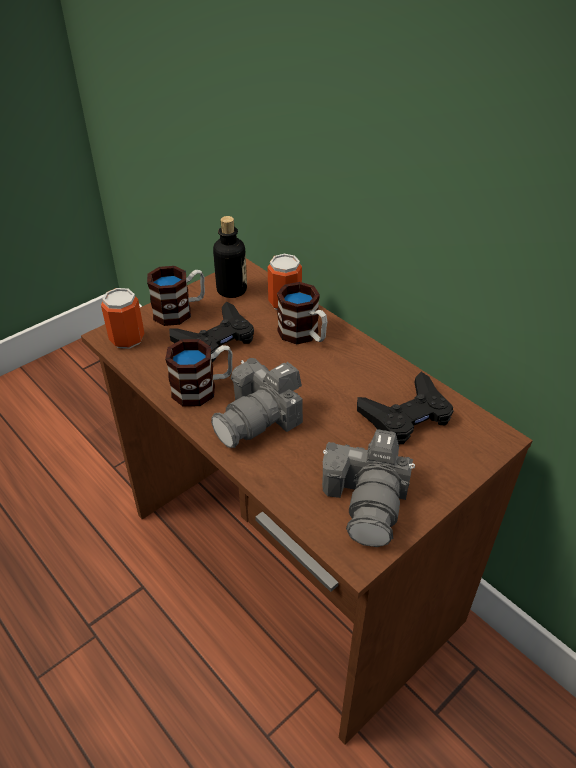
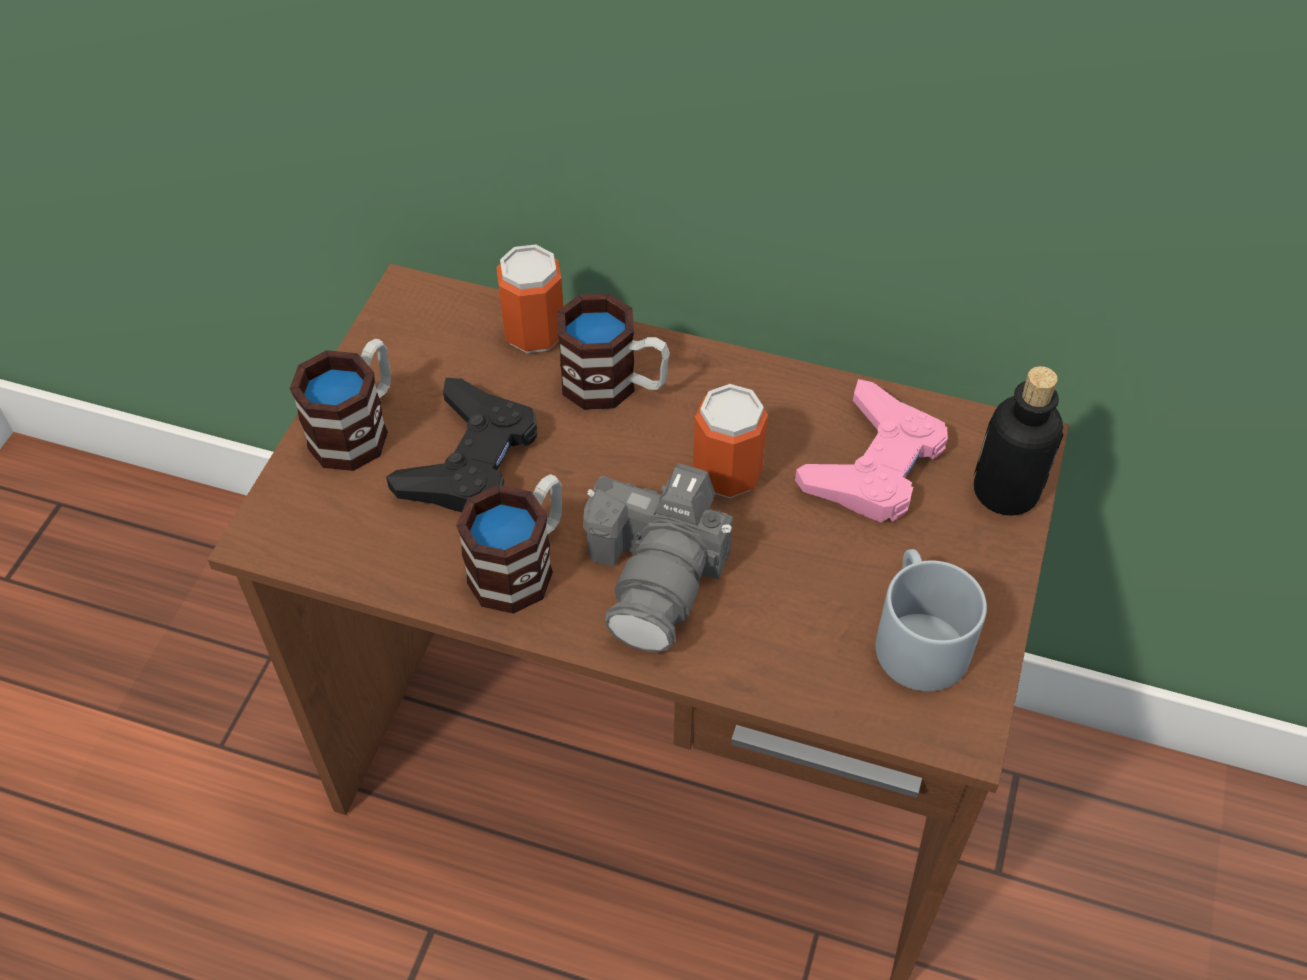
camera: 30 degrees left, 10 degrees up
(127, 339) = (306, 528): can -> can (727, 474)
(231, 290) = (419, 344): bottle -> bottle (1005, 491)
(367, 500) = (915, 636): camera -> grey mug
(406, 415) = (874, 464): black game controller -> pink game controller

